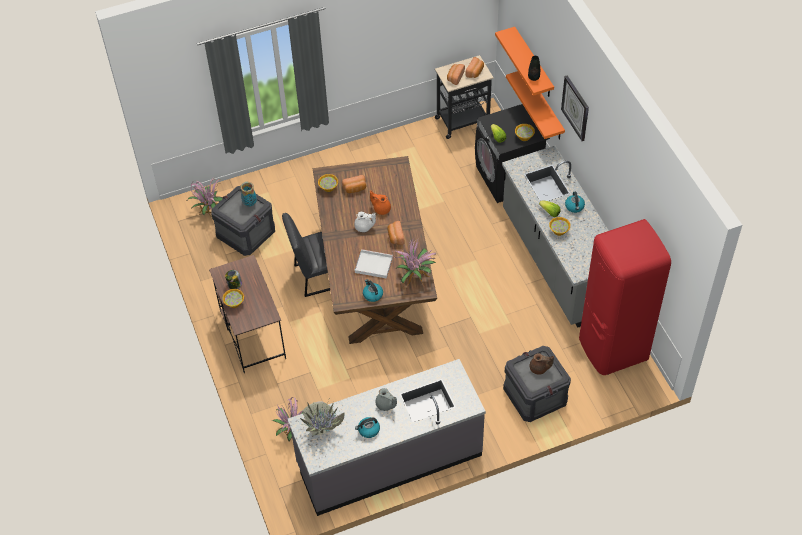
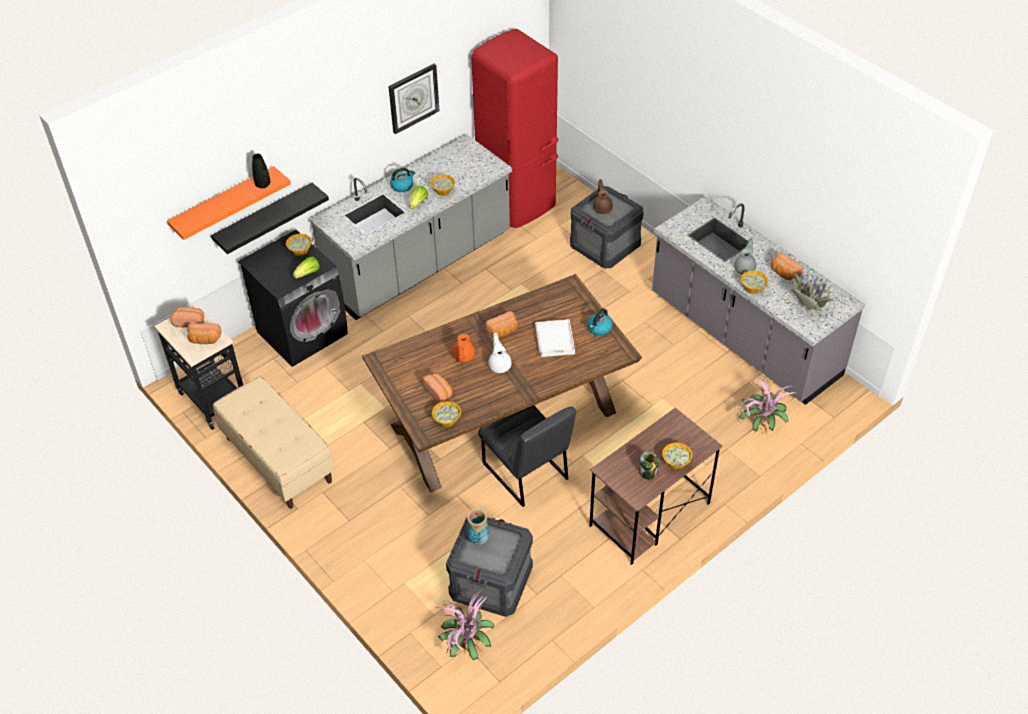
camera: 110 degrees left, 5 degrees down
(361, 401) = (752, 288): none -> bowl
(368, 430) = (783, 273): kettle -> bread
(394, 147) = (278, 460): none -> beige bench
(415, 277) = (555, 298): potted plant -> none
(544, 106) = (264, 218): orange shelf -> black shelf
(575, 108) = (320, 126): wall clock -> wall clock (413, 98)

